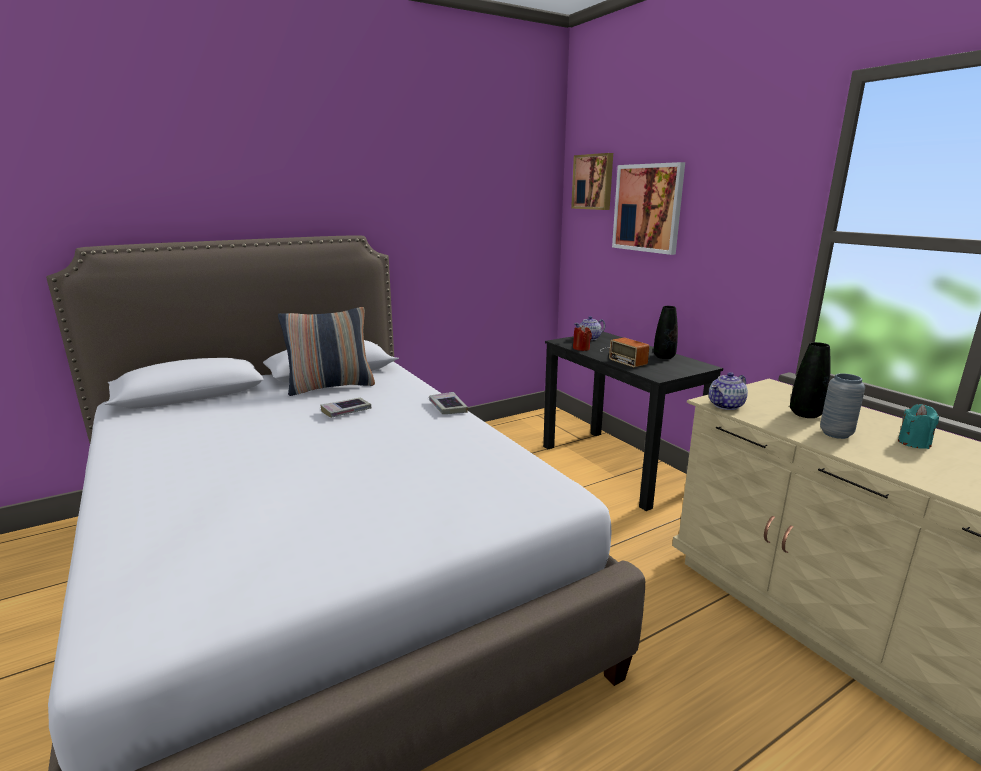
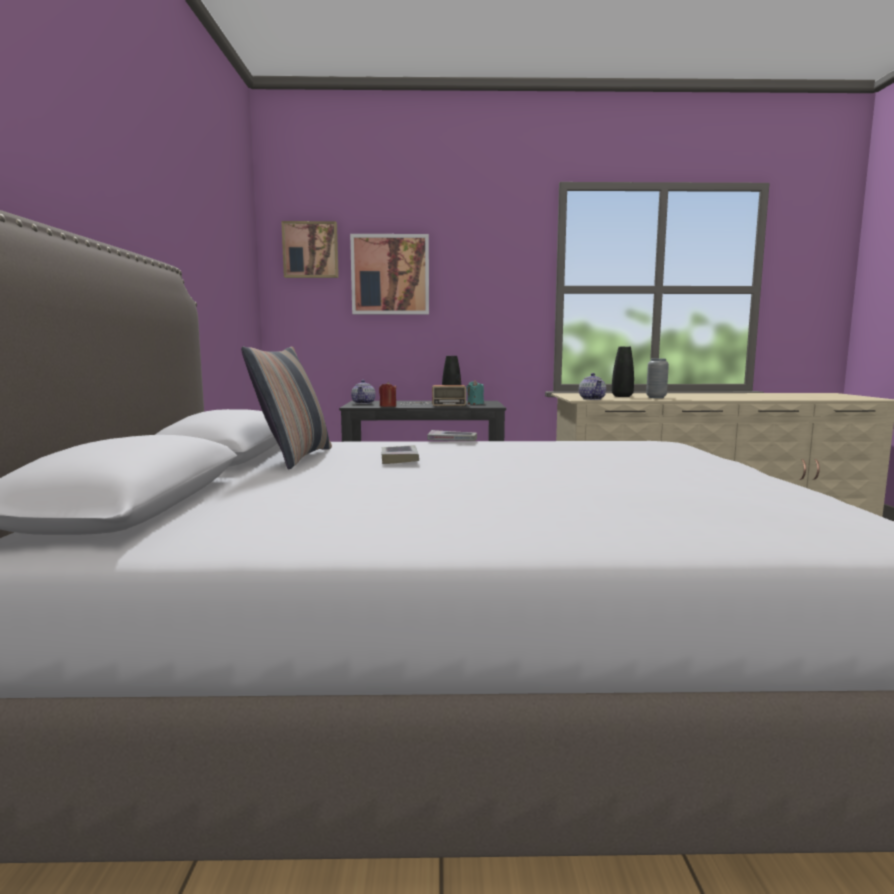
camera: 60 degrees left, 10 degrees down
(914, 443) = (677, 395): turquoise candle -> turquoise candle (475, 403)

